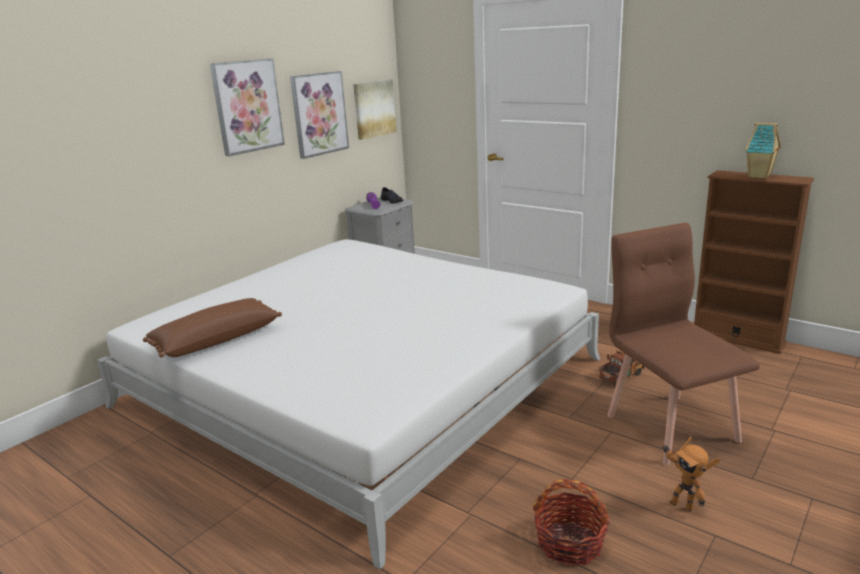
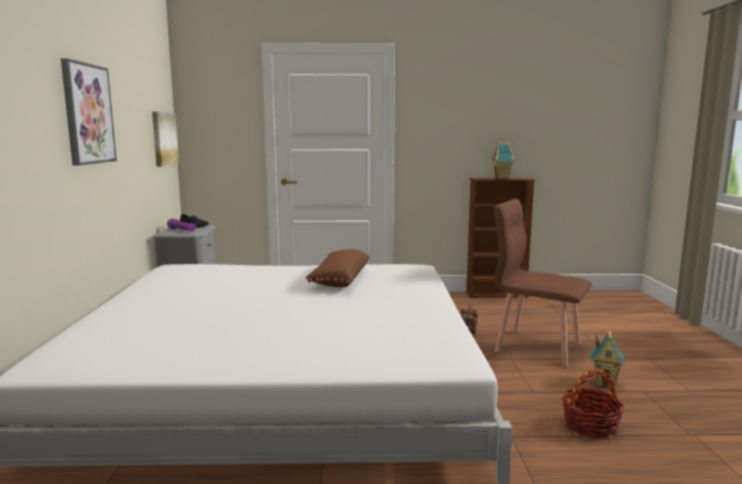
camera: 40 degrees left, 10 degrees down
(216, 340) = (182, 353): brown pillow -> brown pillow (339, 280)
(319, 114) = (133, 135): picture -> none
(682, 504) = (605, 382): toy robot -> toy house

